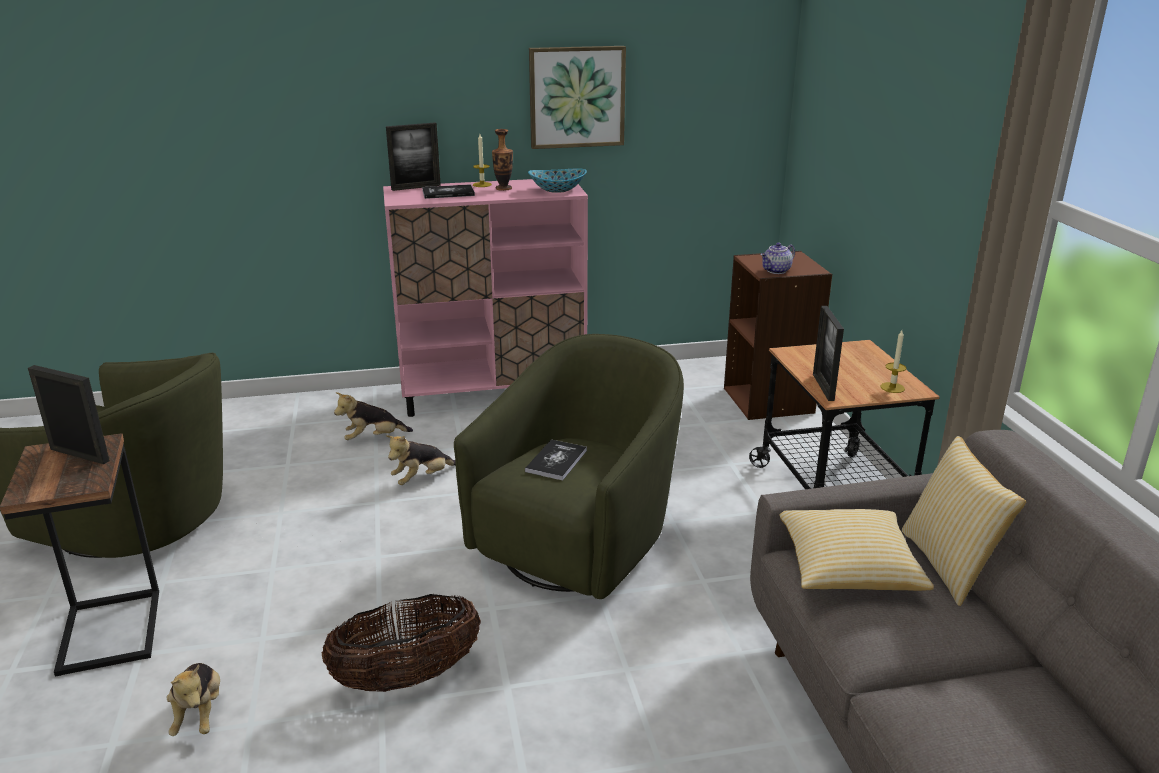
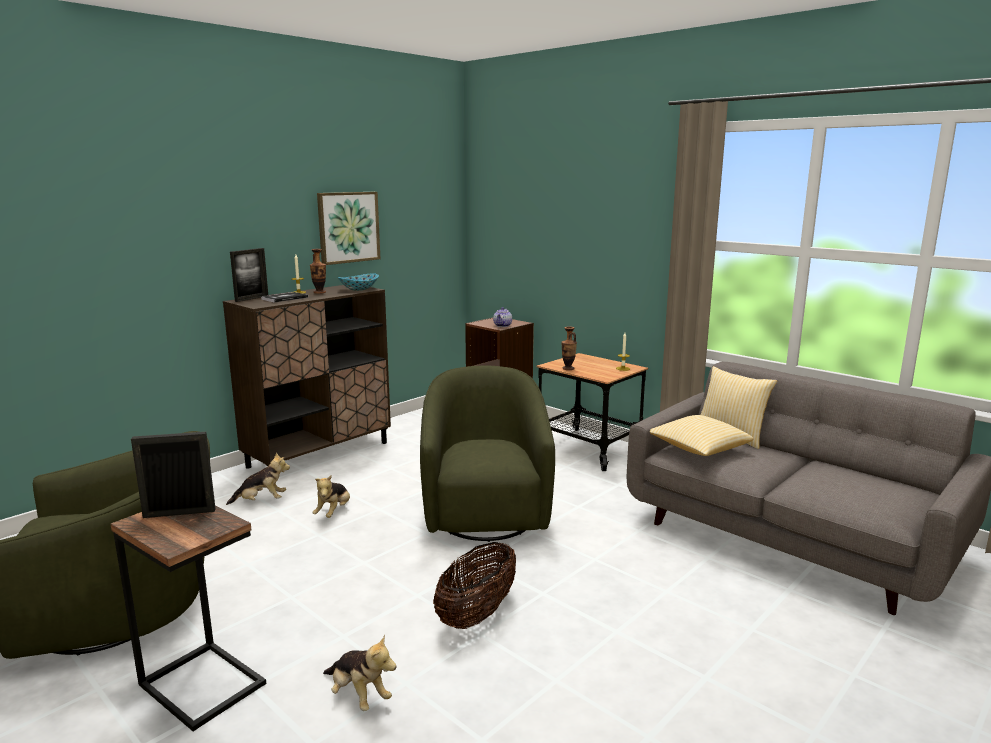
camera: 35 degrees left, 10 degrees down
(373, 438) = (261, 501): plush toy -> plush toy turned 135 degrees counterclockwise
(493, 394) = (319, 454): pink cabinet -> brown cabinet
(556, 461) = (481, 449): book -> none
(805, 366) = (568, 368): none -> vase
(823, 387) = (592, 375): picture frame -> none

